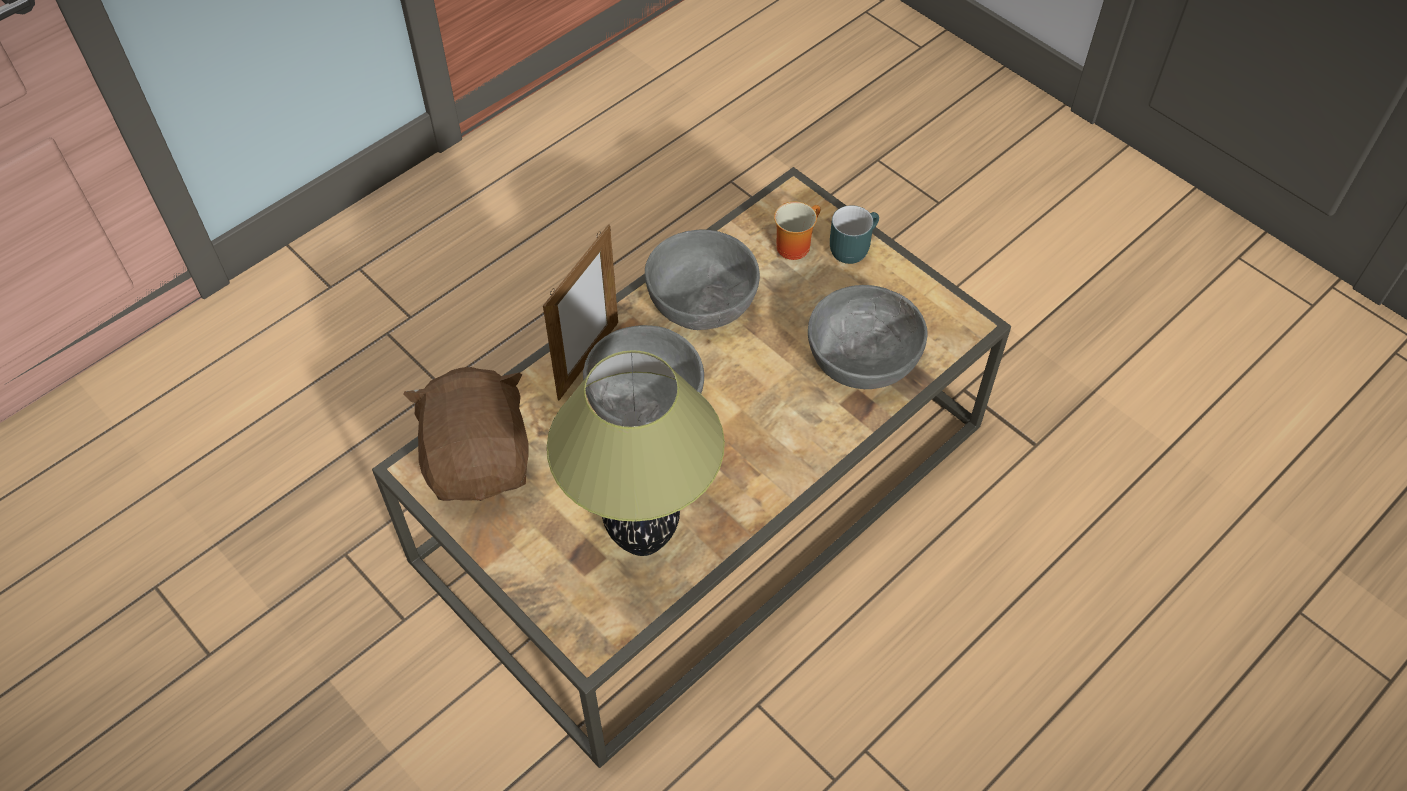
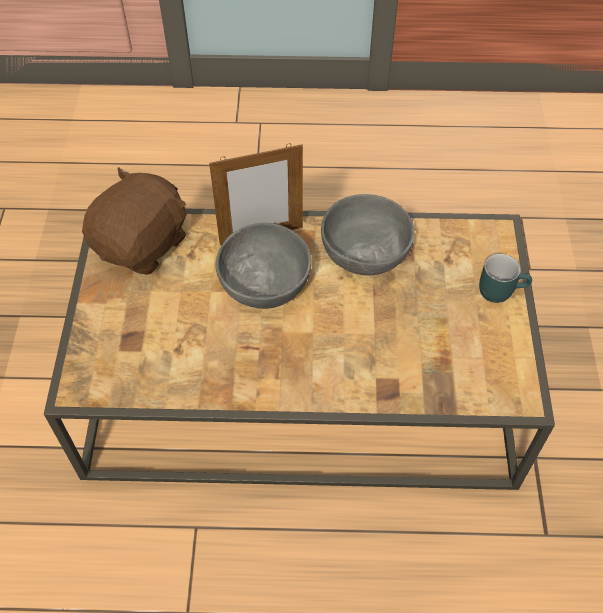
camera: 45 degrees right, 0 degrees up
(642, 537) = (171, 356): table lamp -> none
(794, 243) = (463, 260): mug -> none
(862, 358) = (424, 362): grey bowl -> none

